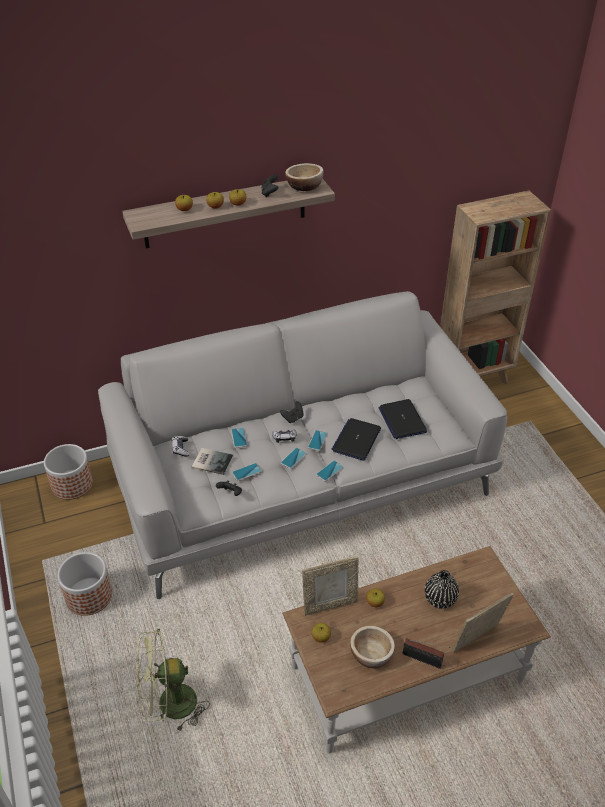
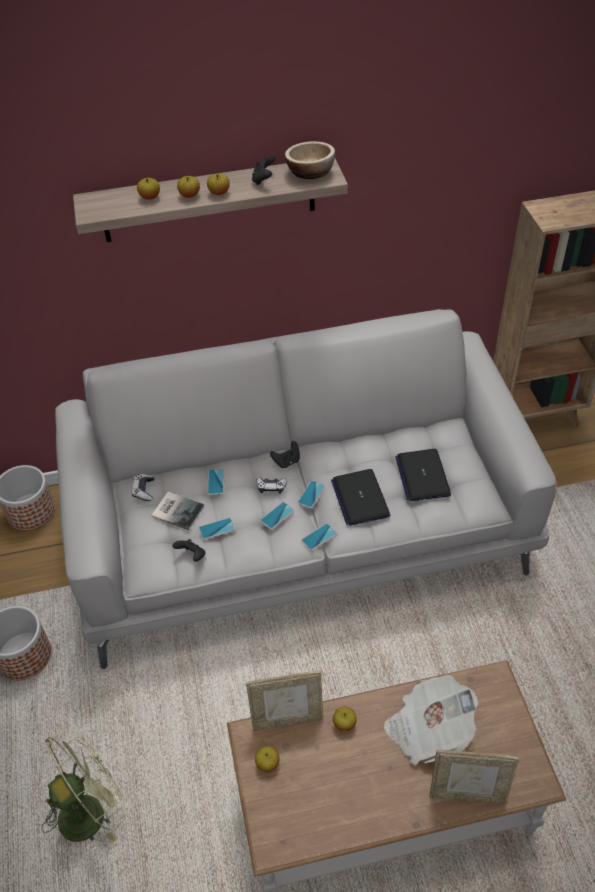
camera: 10 degrees right, 5 degrees up
(169, 705) = (90, 809): green fan -> green fan turned 150 degrees clockwise
(356, 440) = (360, 498): laptop -> laptop turned 45 degrees counterclockwise
(371, 654) = (326, 795): bowl -> none
(424, 660) = (393, 812): radio -> none
(439, 599) = (428, 729): black vase -> newspaper
(477, 641) = (467, 794): picture frame -> picture frame turned 150 degrees counterclockwise

